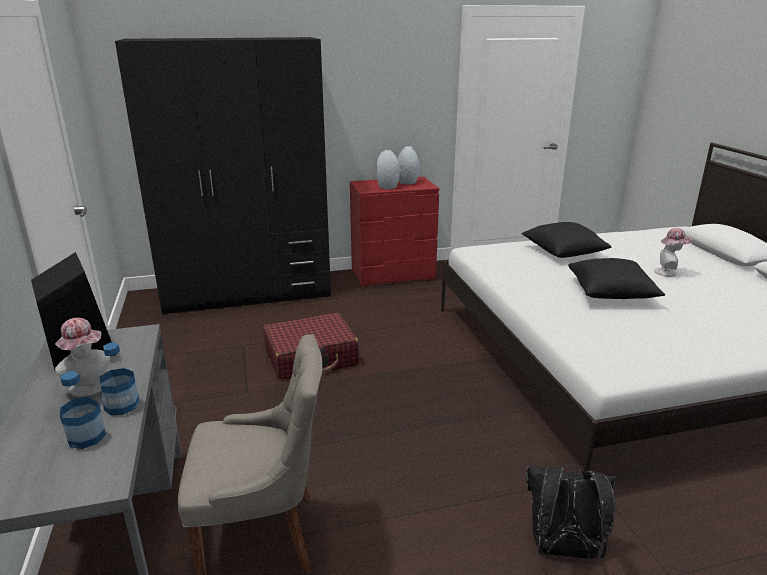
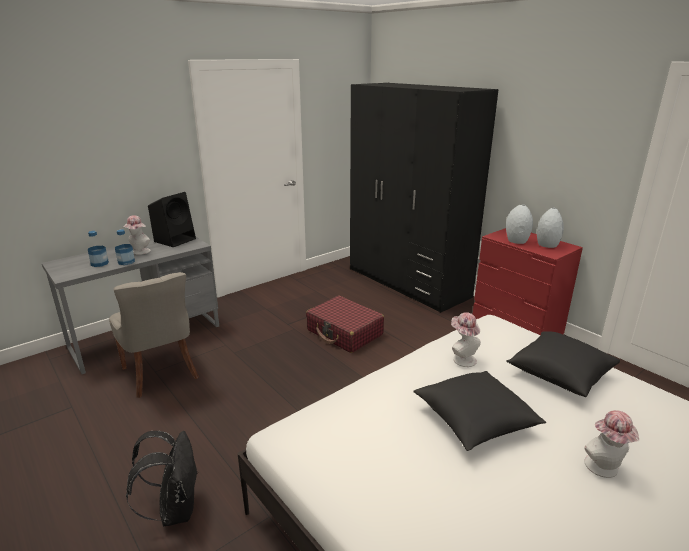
camera: 65 degrees right, 0 degrees up
(525, 274) = (462, 358): none -> hat

